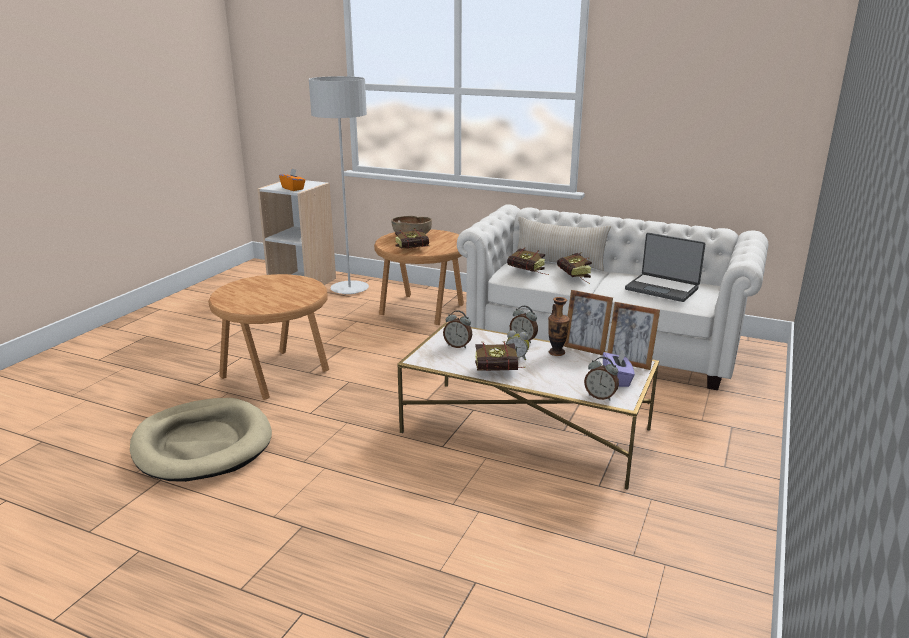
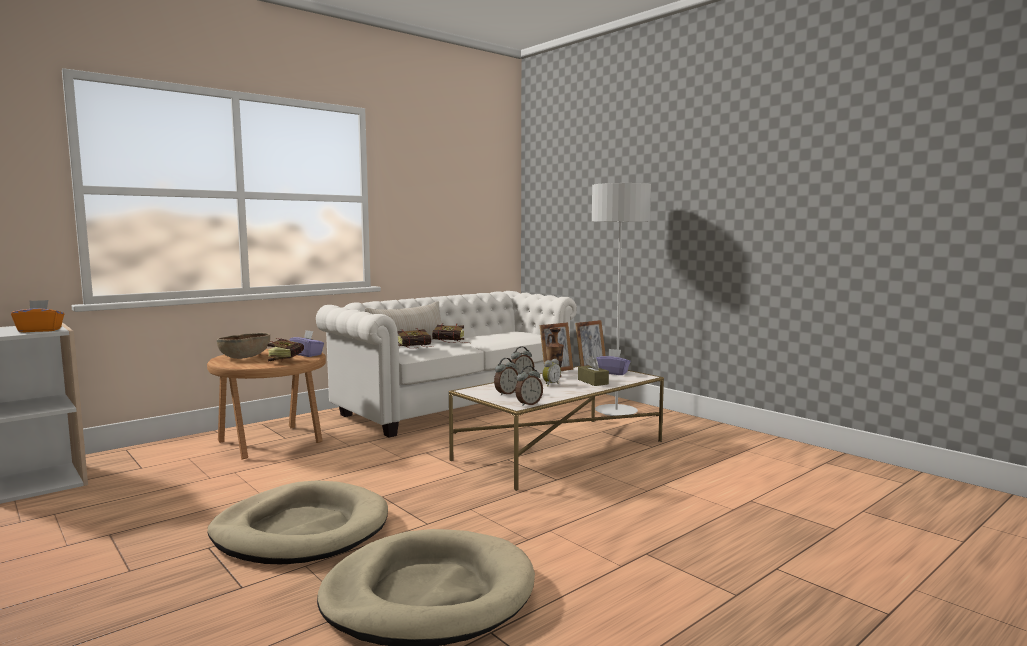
camera: 65 degrees left, 15 degrees down
(277, 374) = (301, 530): brown side table -> beige dog bed
(349, 289) = (131, 462): grey floor lamp -> grey floor lamp (616, 412)
(444, 248) = (307, 354): none -> purple tissue box
(501, 371) = (570, 390): book -> none
(555, 376) = (593, 382): none -> brown tissue box
(600, 396) = (635, 379): alarm clock -> alarm clock (528, 404)
(662, 289) = (507, 335): laptop -> none

